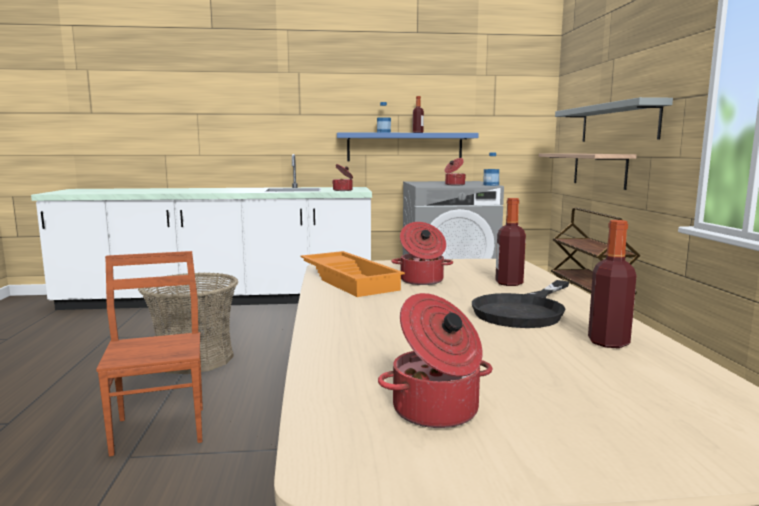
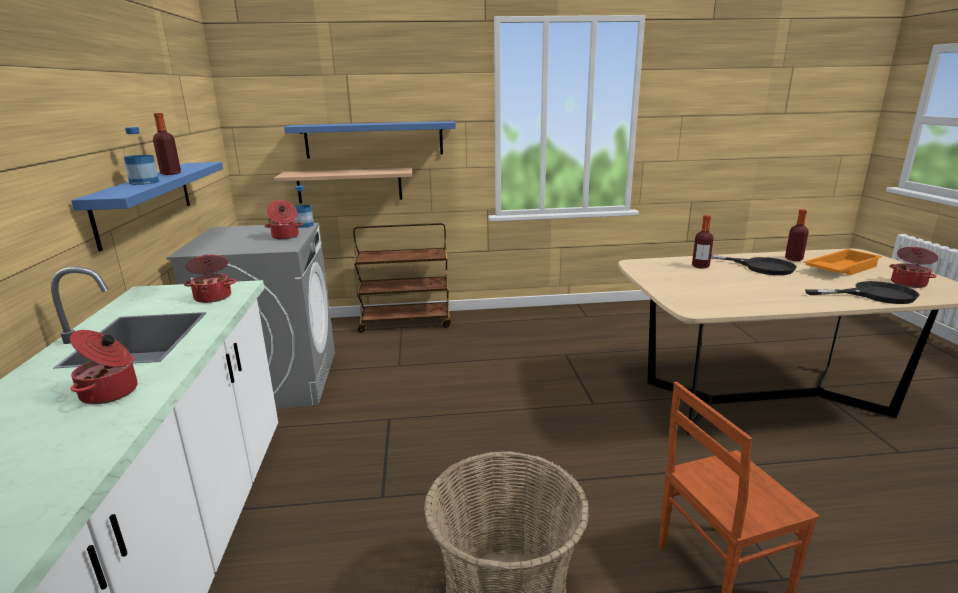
camera: 90 degrees left, 10 degrees up
(351, 280) = (734, 301): orange tray -> orange tray (839, 268)
(357, 352) = (873, 295): none -> black frying pan
(421, 281) = (716, 284): cooking pot -> cooking pot (111, 393)
(618, 123) = (374, 139): grey shelf -> blue shelf

